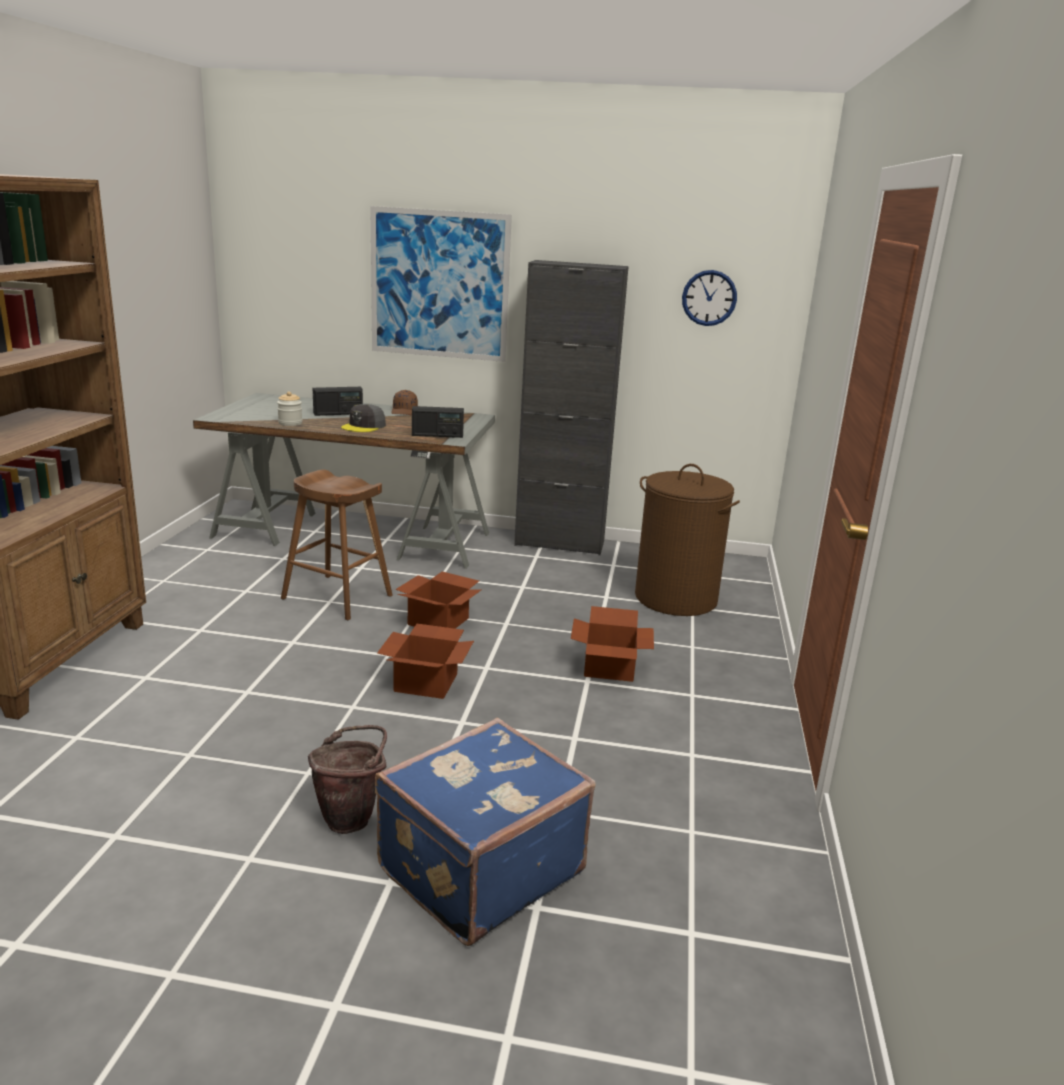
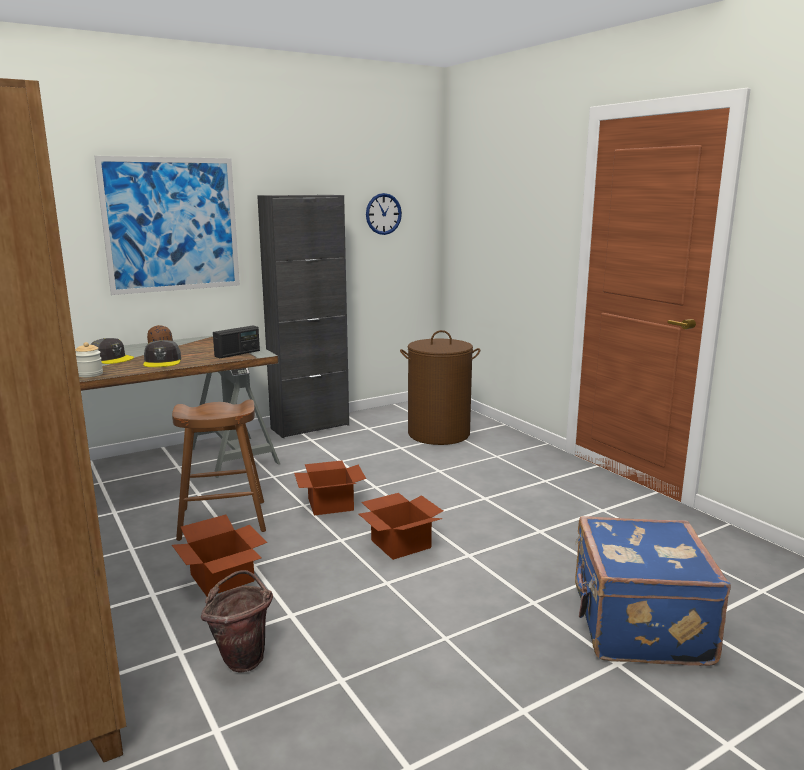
camera: 40 degrees left, 5 degrees down
(338, 413) = (111, 358): radio -> grey cap
(352, 817) = (525, 645): brown bucket -> brown bucket (243, 657)
(608, 668) = (480, 486): cardboard box -> cardboard box (222, 579)

